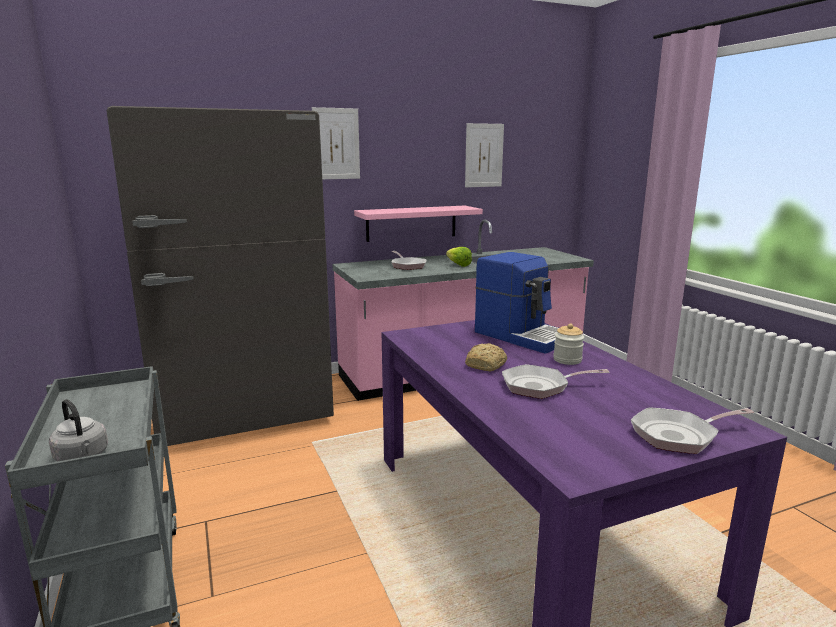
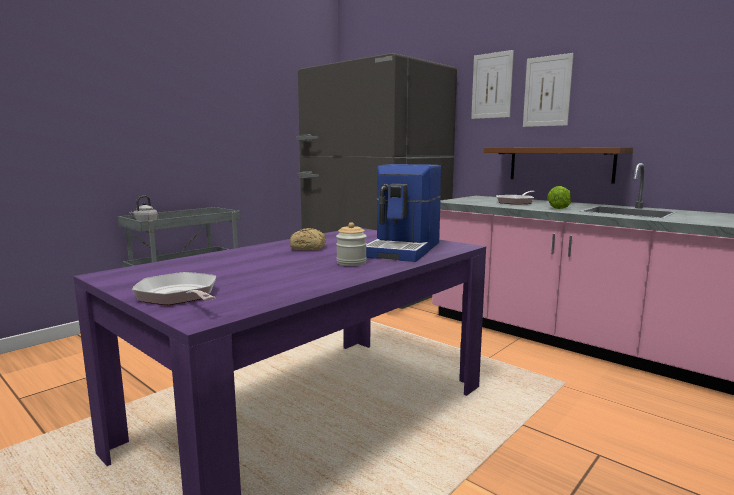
camera: 65 degrees right, 5 degrees down
(411, 223) = (560, 164): pink shelf -> brown shelf
(484, 155) = (669, 83): picture -> picture (547, 91)
(540, 386) = (272, 260): frying pan -> none

